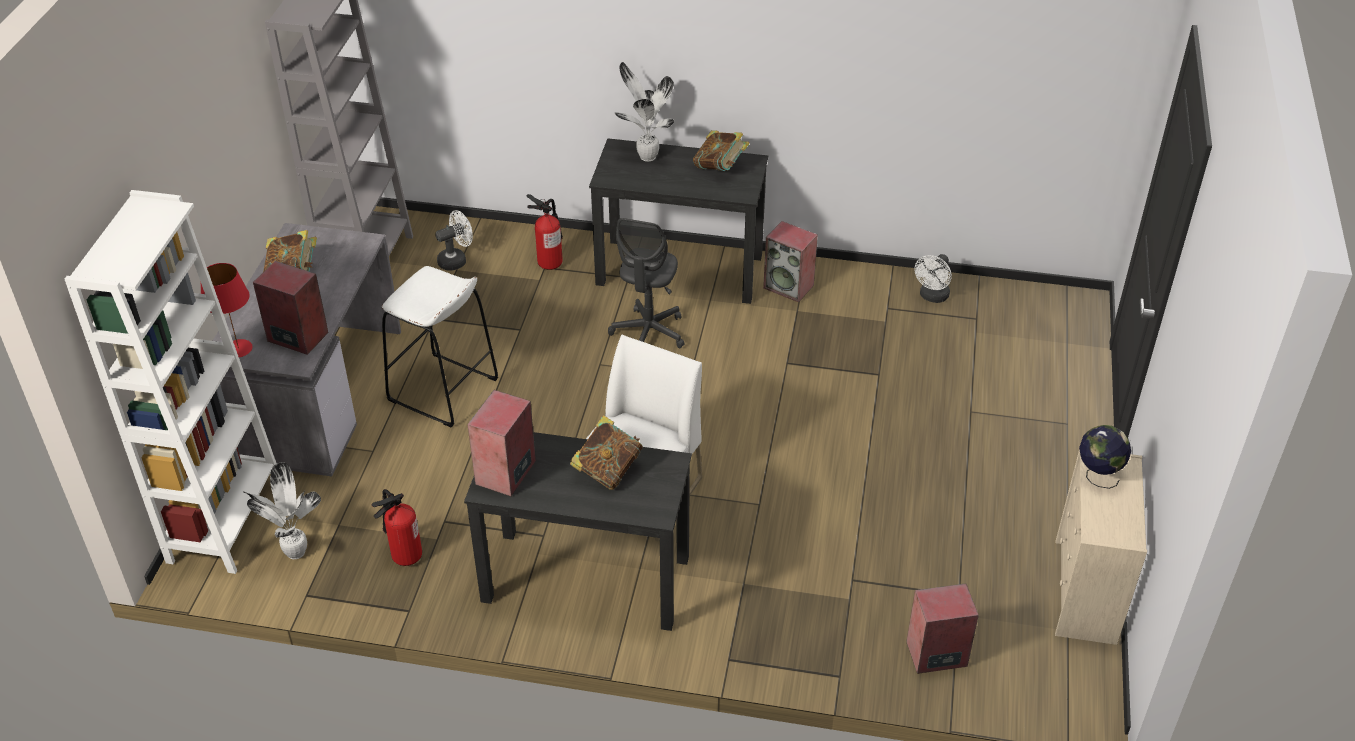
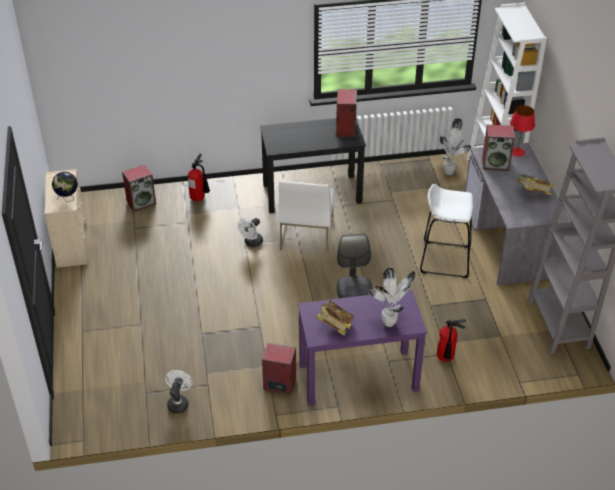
camera: 160 degrees right, 0 degrees up
(403, 555) = (401, 182): fire extinguisher -> fire extinguisher (200, 198)
(456, 260) = (507, 343): white fan -> white fan (251, 243)
(607, 470) = (301, 140): book -> none
(680, 270) = (358, 377): black desk -> purple desk

